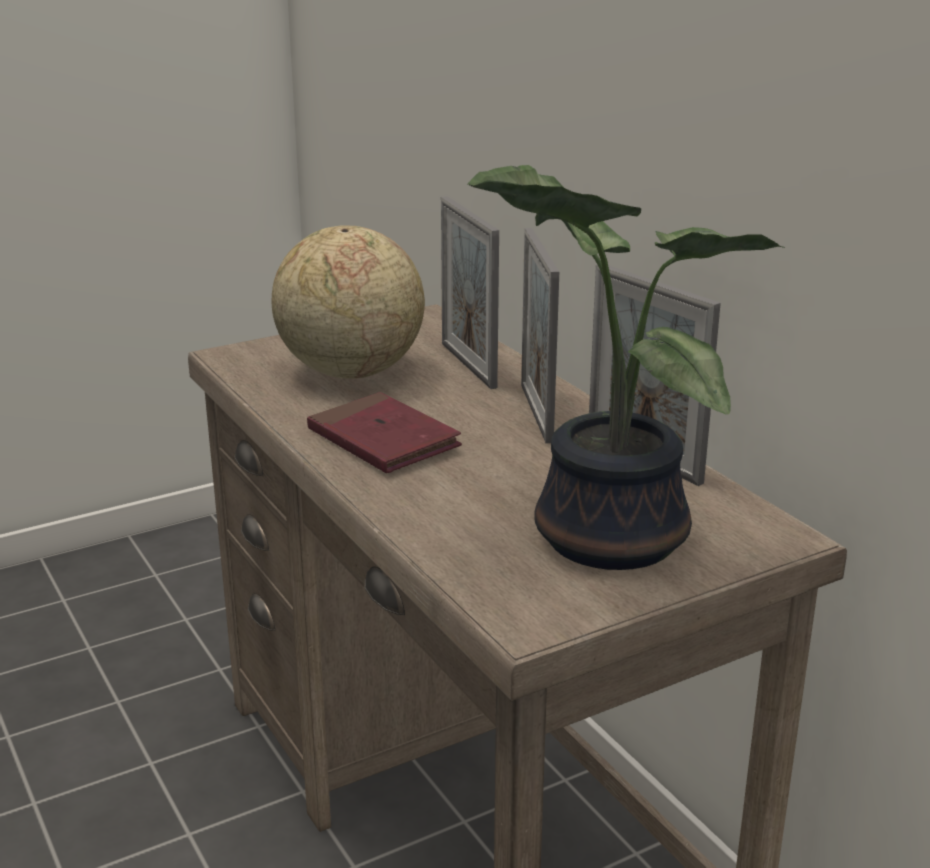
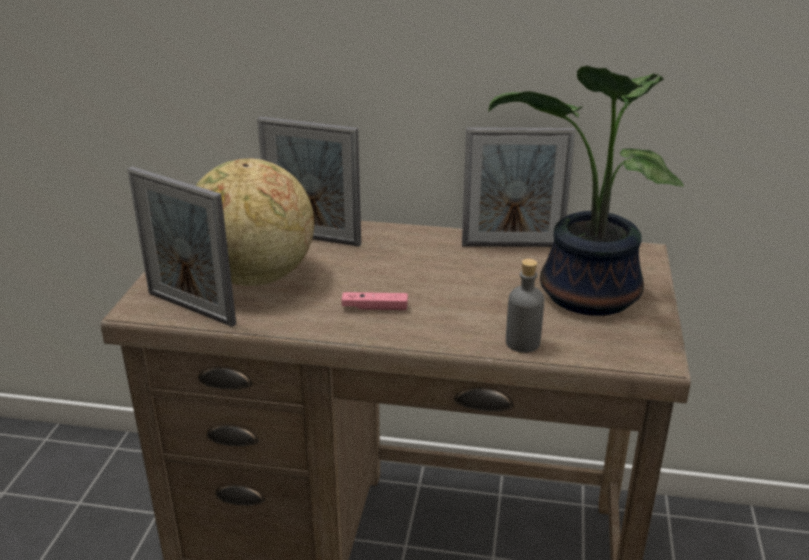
camera: 50 degrees left, 5 degrees up
(383, 440) = (375, 308): red book -> pink game controller
(434, 534) = (522, 343): none -> grey bottle
(536, 413) = (413, 248): picture frame -> picture frame (191, 308)

